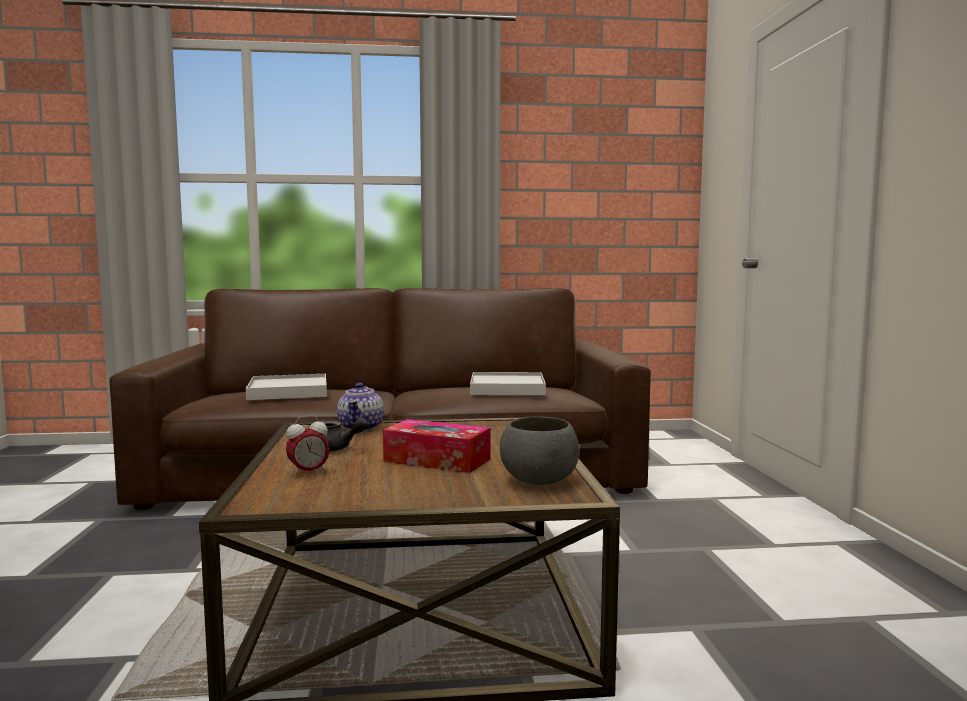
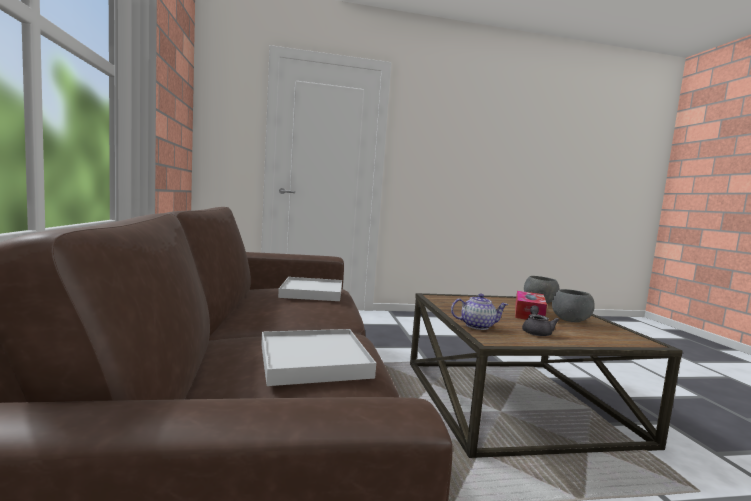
camera: 95 degrees left, 0 degrees up
(308, 473) = (586, 335): alarm clock -> none
(392, 480) = (571, 321): none -> grey bowl

